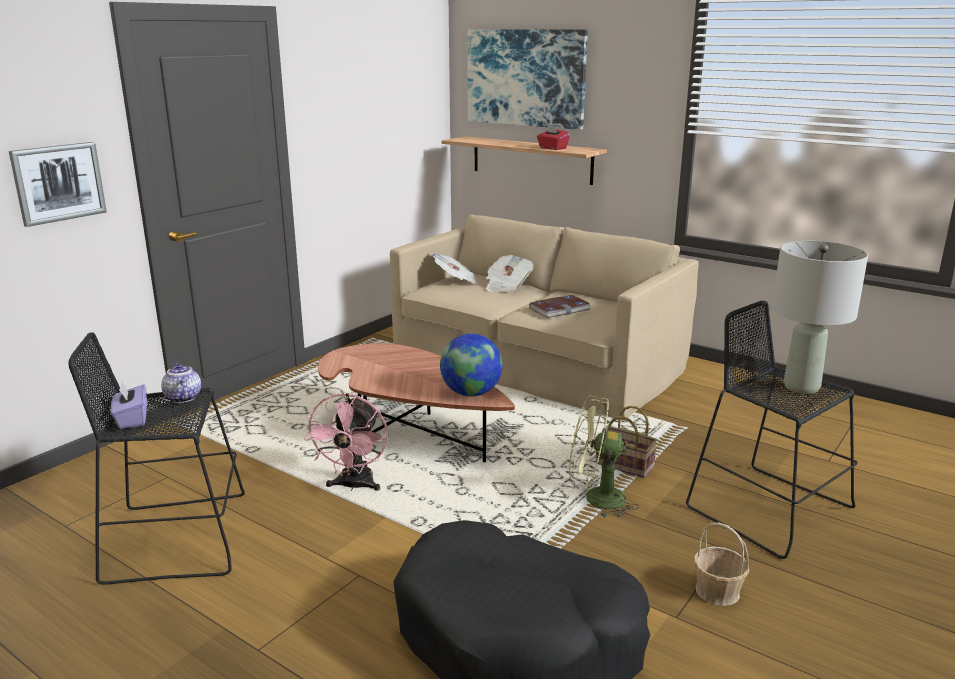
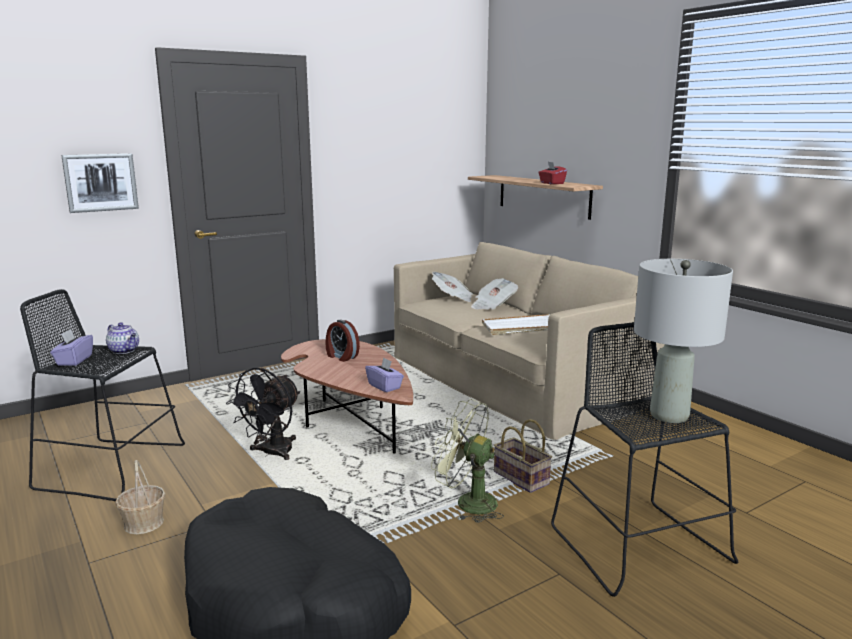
camera: 20 degrees right, 5 degrees down
(182, 397) = (124, 351): teapot -> teapot turned 135 degrees clockwise
(354, 486) = (271, 453): pink fan -> black fan
(390, 365) = (341, 357): none -> alarm clock
(471, 393) = (384, 386): globe -> purple tissue box
(525, 78) = (541, 121): picture -> none
(559, 309) = (520, 328): book -> white tray
(717, 591) = (516, 611): basket -> basket (143, 523)

